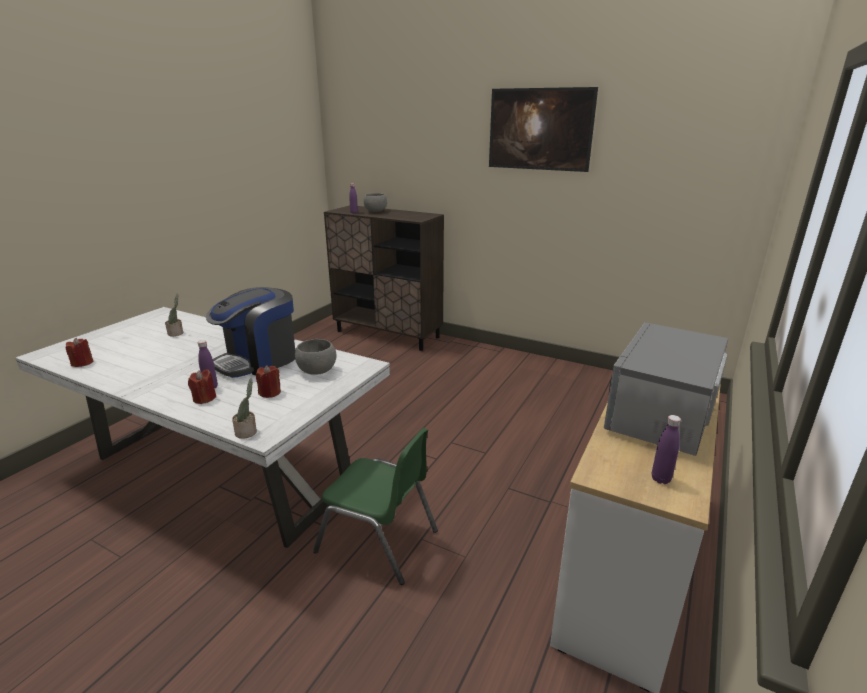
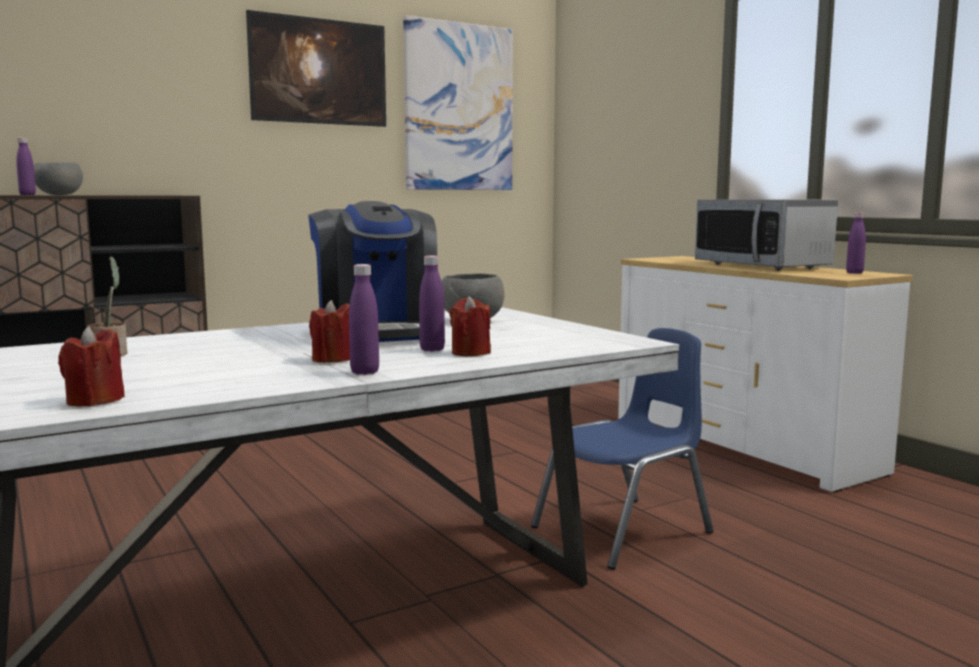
camera: 60 degrees left, 15 degrees down
(144, 389) = (364, 372): none -> purple bottle
(247, 432) = (615, 345): potted plant -> none
(270, 393) = (507, 334): red candle -> red candle (332, 359)
(378, 541) = (624, 531): green chair -> blue chair
(664, 154) = (459, 107): none -> picture

